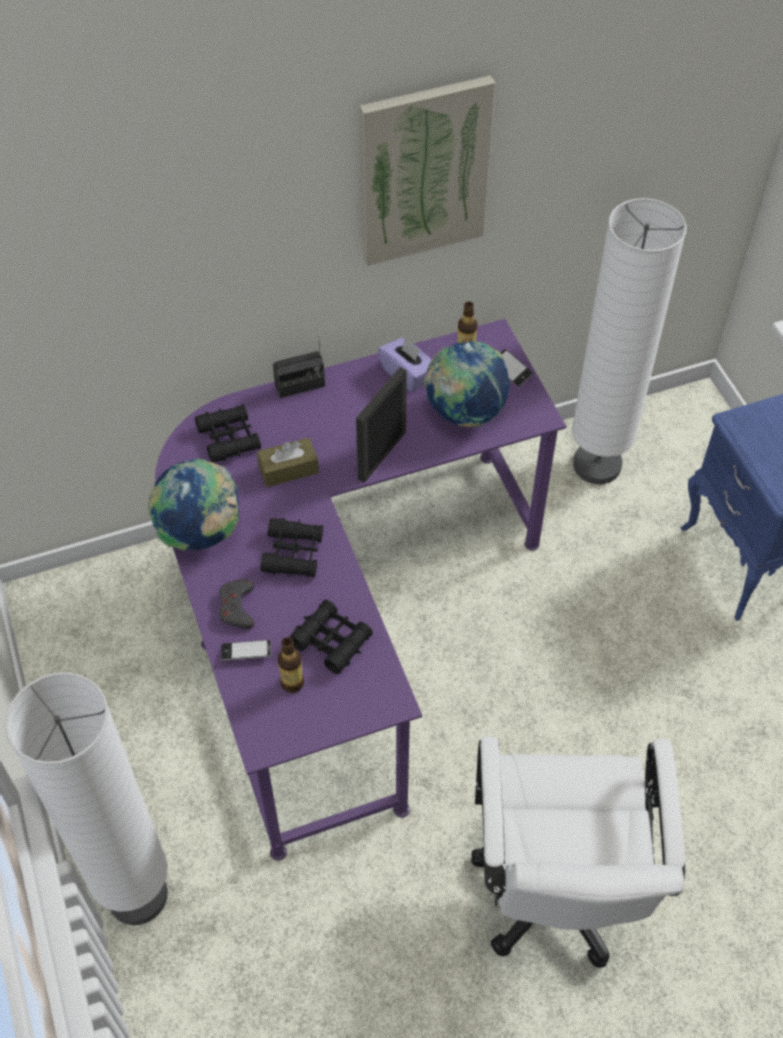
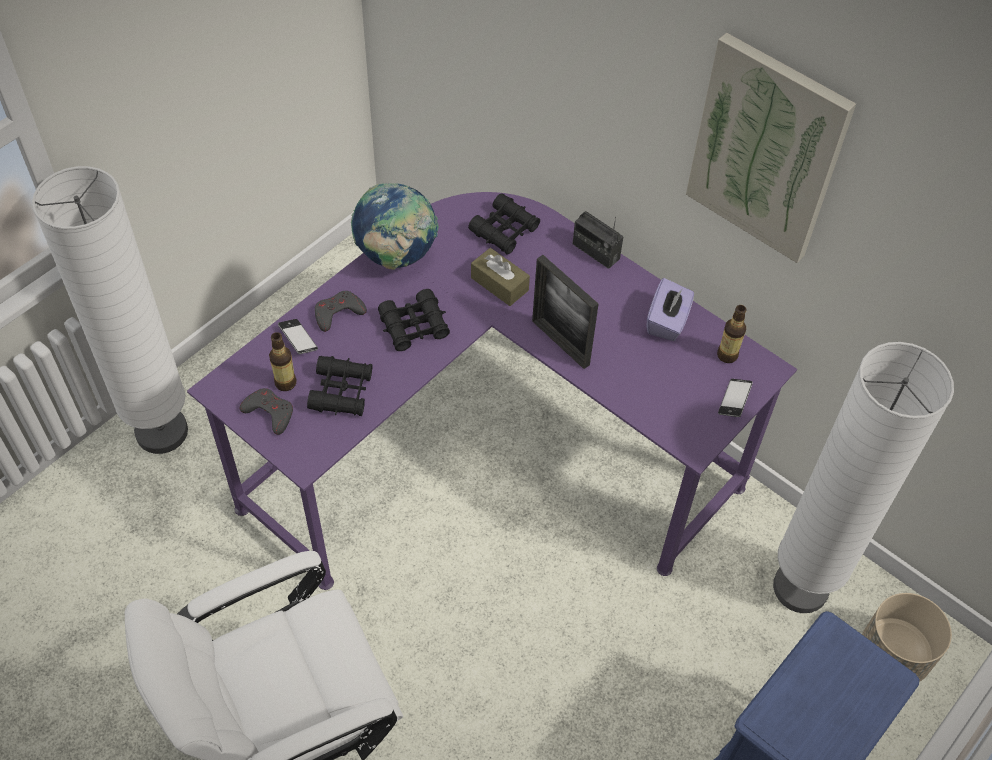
camera: 60 degrees right, 0 degrees up
(319, 710) = (269, 413): none -> grey game controller
(382, 455) = (560, 342): picture frame -> picture frame turned 135 degrees counterclockwise
(464, 413) = (654, 384): globe -> none
(681, 439) = (893, 655): none -> beige planter

